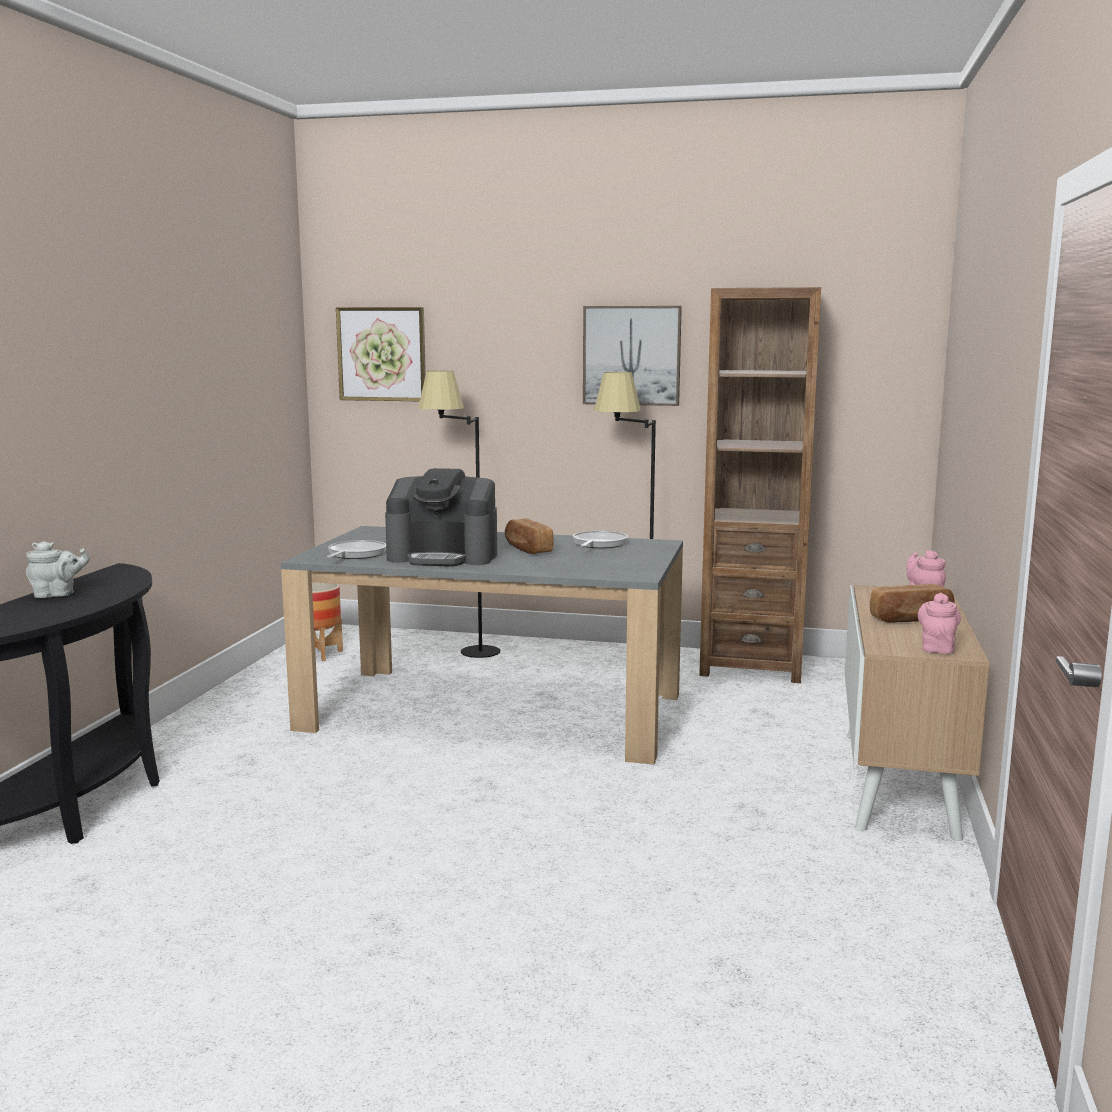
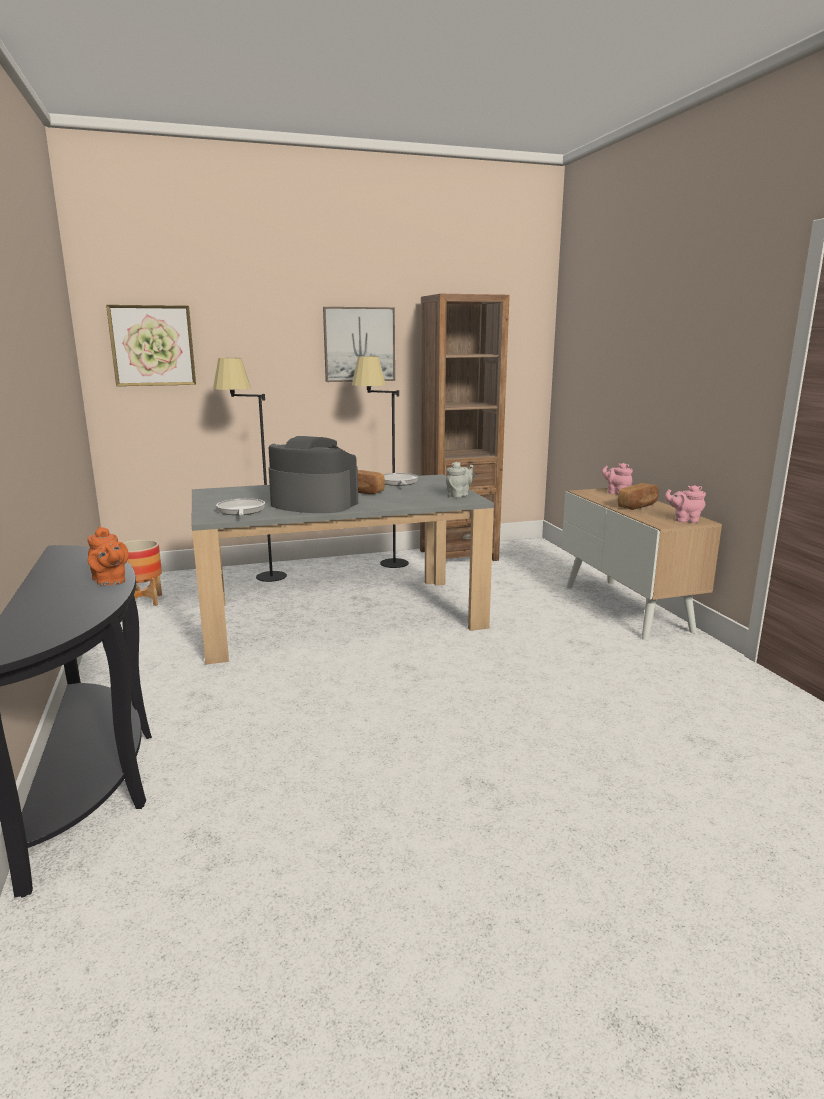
camera: 30 degrees left, 5 degrees up
(57, 595) = (55, 582): grey teapot -> grey teapot (459, 495)
(95, 601) = (110, 581): none -> orange teapot
(444, 556) = (313, 504): coffee machine -> coffee machine turned 135 degrees counterclockwise
(937, 648) = (684, 520): pink teapot -> pink teapot turned 60 degrees counterclockwise

